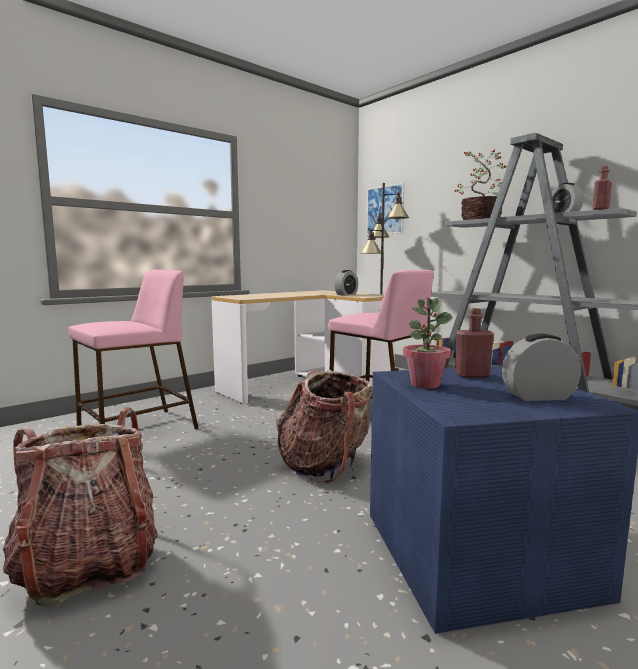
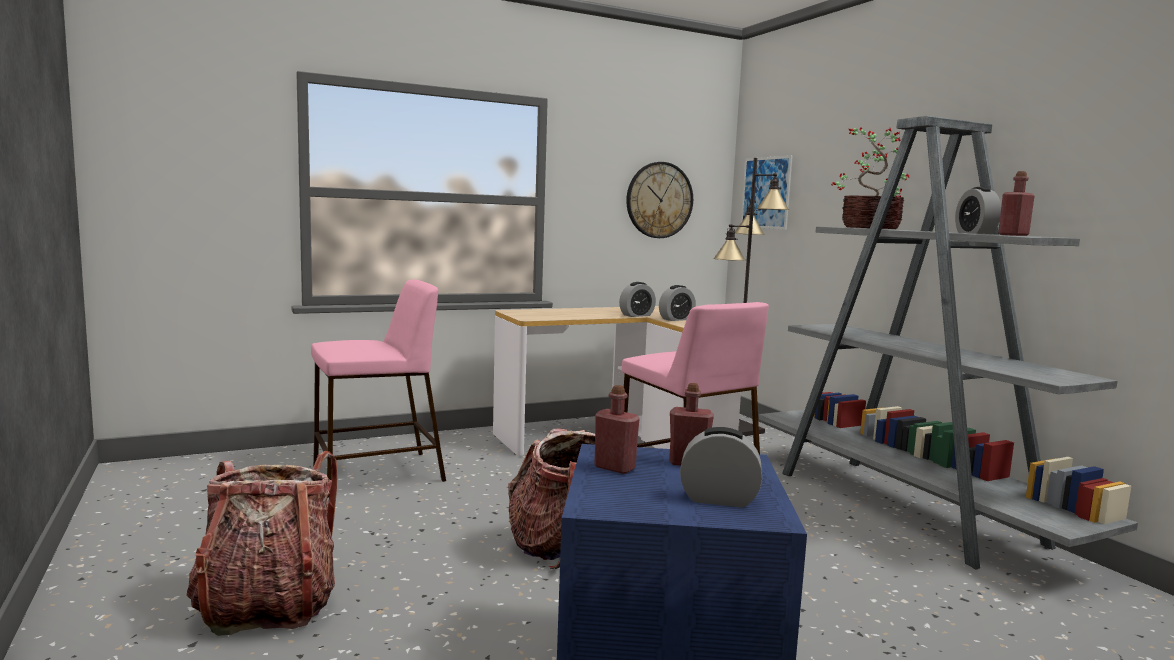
camera: 15 degrees right, 0 degrees up
(314, 216) = (659, 200): none -> wall clock
(316, 294) = (636, 315): none -> alarm clock
(425, 384) = (614, 468): potted plant -> red bottle

